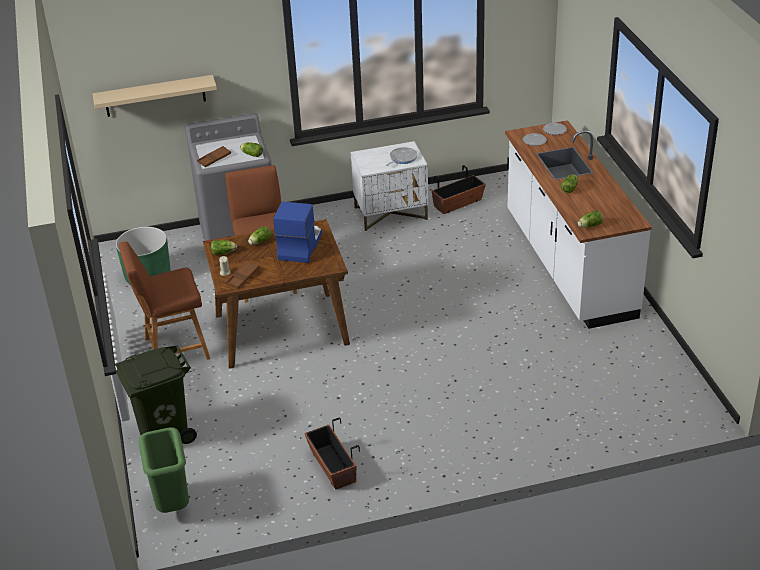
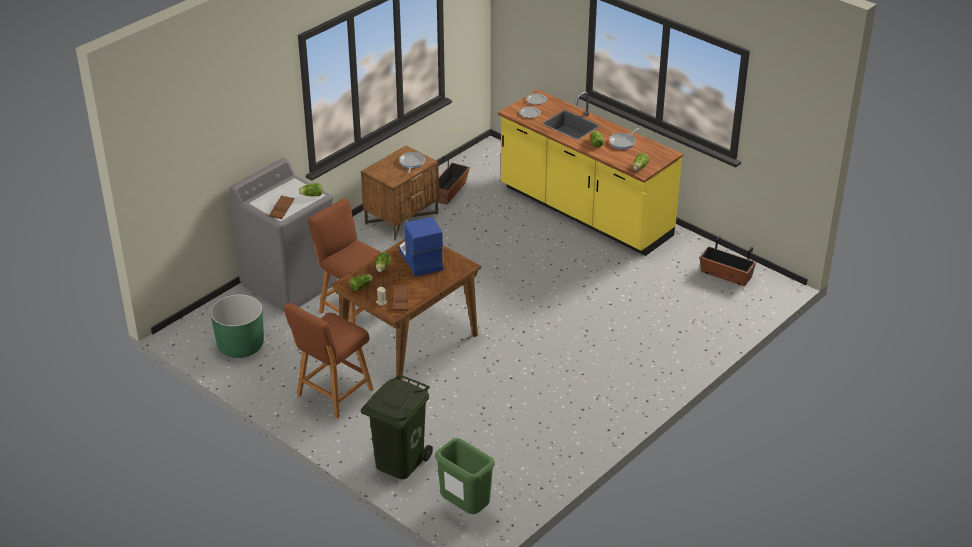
camera: 35 degrees left, 0 degrees up
(155, 96) = (202, 166): beige shelf -> none
(332, 467) = (560, 429): planter -> planter (726, 275)
(391, 213) = (402, 218): white nightstand -> brown nightstand
(567, 265) = (584, 213): white counter -> yellow counter
(599, 196) = (623, 142): none -> frying pan

